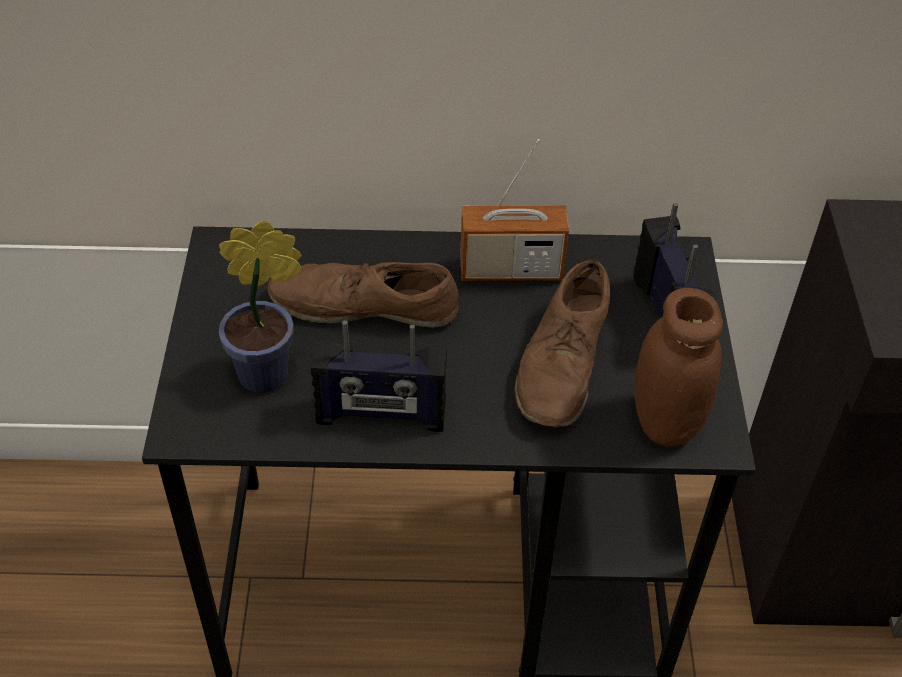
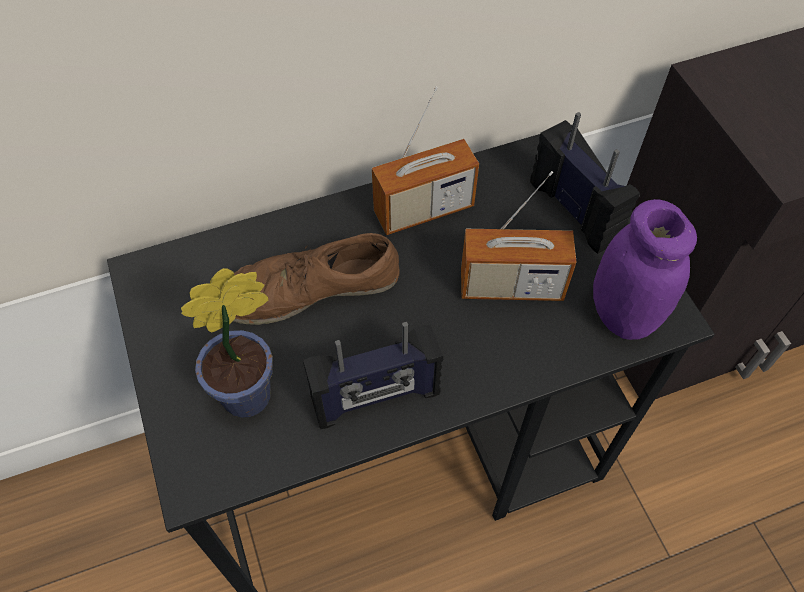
camera: 20 degrees left, 10 degrees up
(563, 362) = (511, 286): brown shoe -> radio
(665, 422) = (623, 315): brown jar -> purple jar

